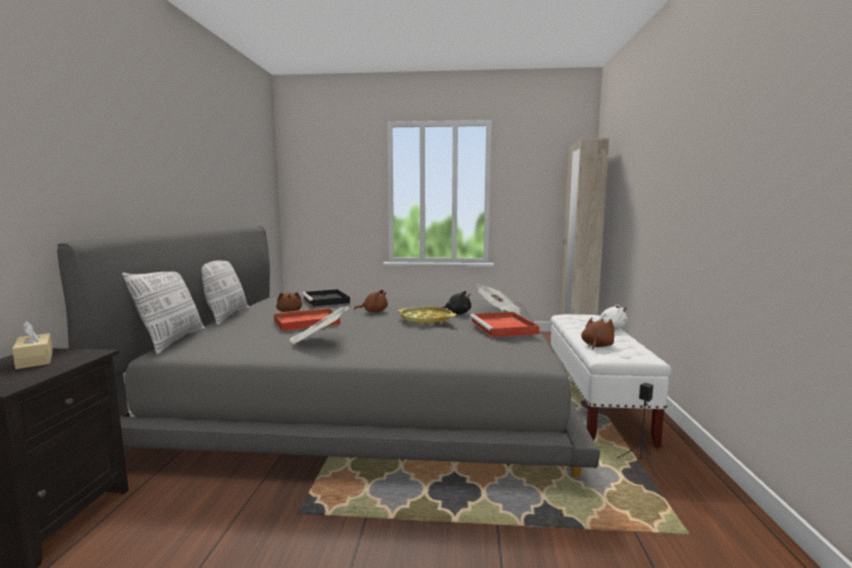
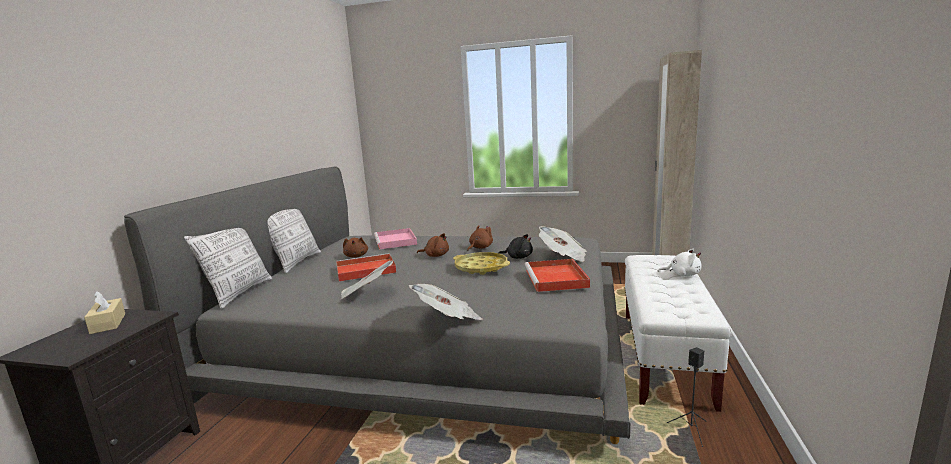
camera: 10 degrees right, 5 degrees up
(326, 300) = (396, 241): black tray -> pink tray
(414, 358) = (448, 319): none -> newspaper
(596, 346) = (655, 300): brown plush toy -> brown plush toy (480, 248)

